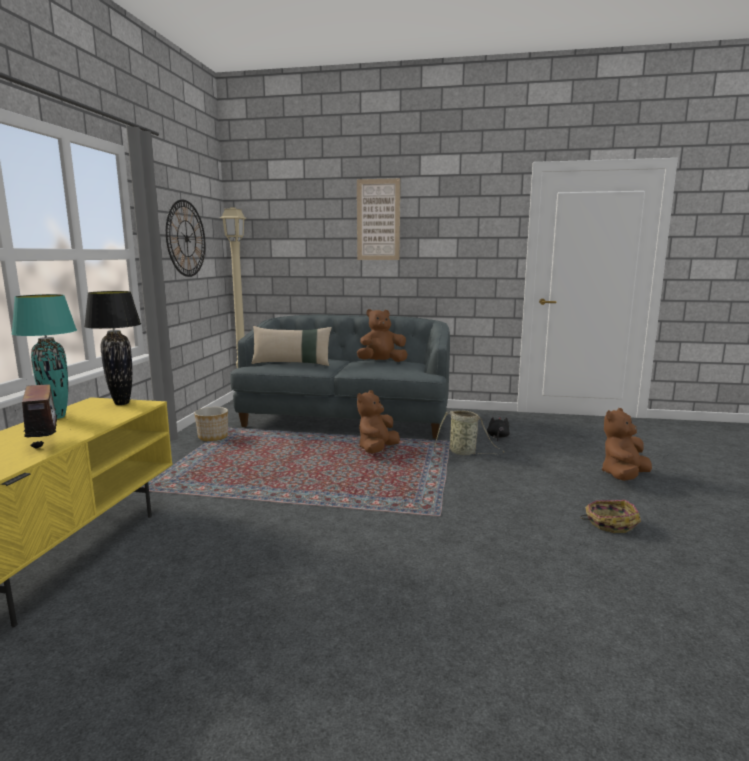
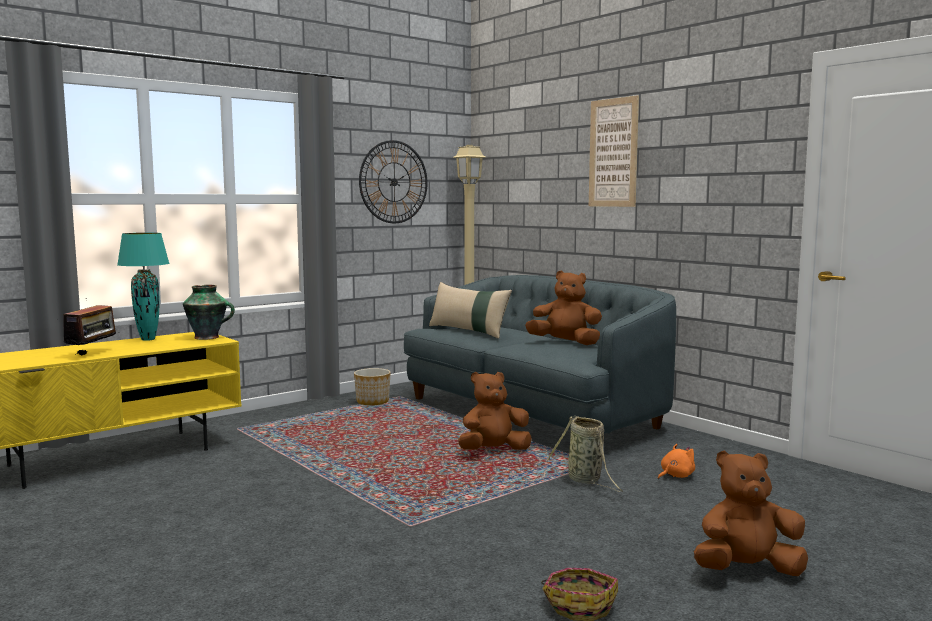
camera: 40 degrees right, 5 degrees down
(122, 403) = (208, 337): black table lamp -> vase
(497, 437) = (675, 476): black plush toy -> orange plush toy

